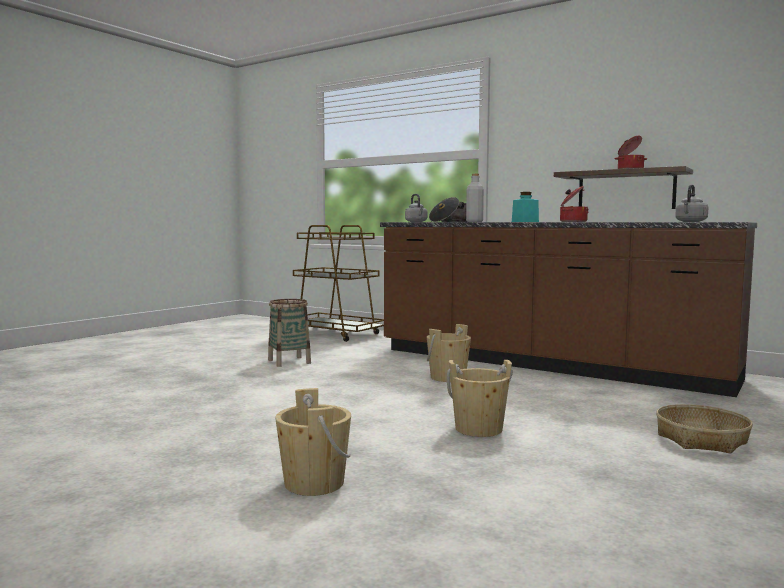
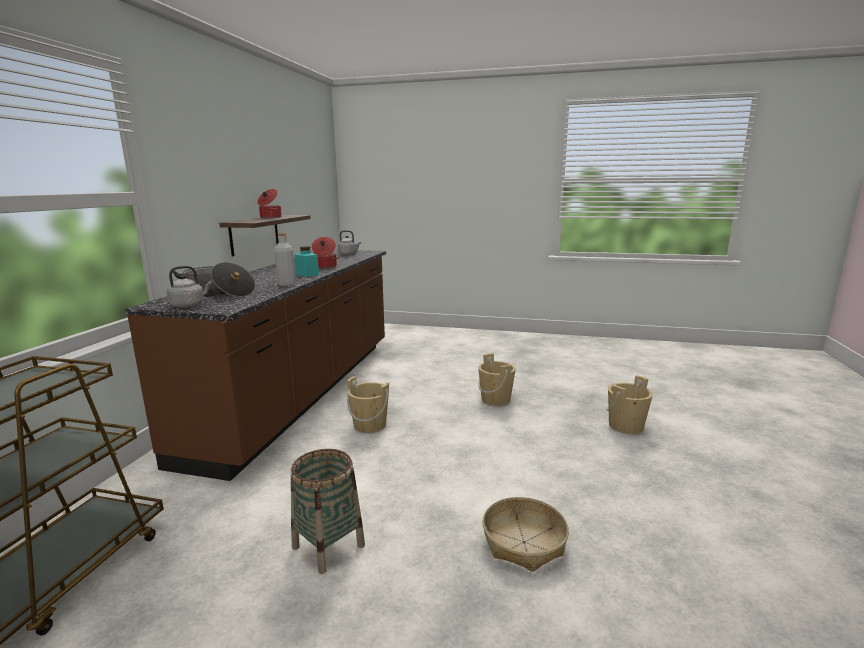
camera: 110 degrees left, 10 degrees up
(701, 439) = (461, 356): basket -> basket (523, 542)

